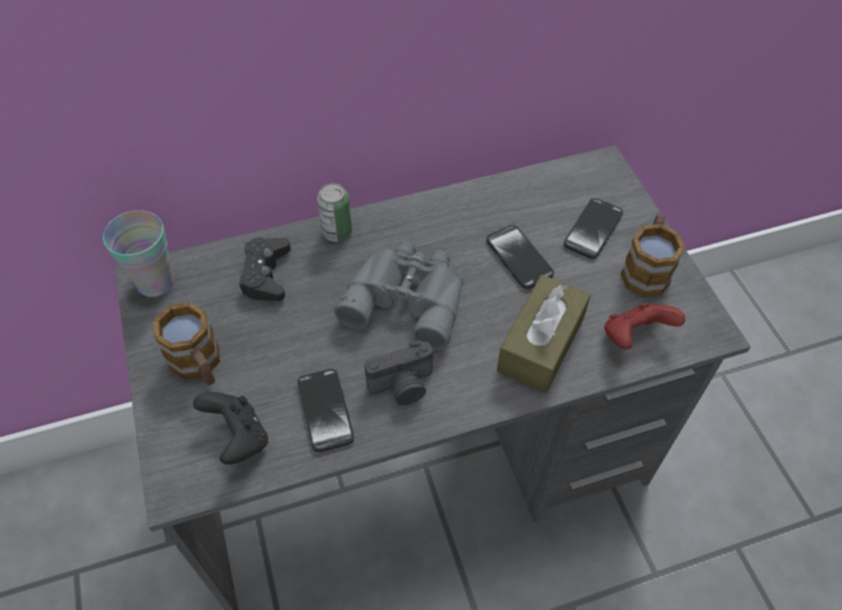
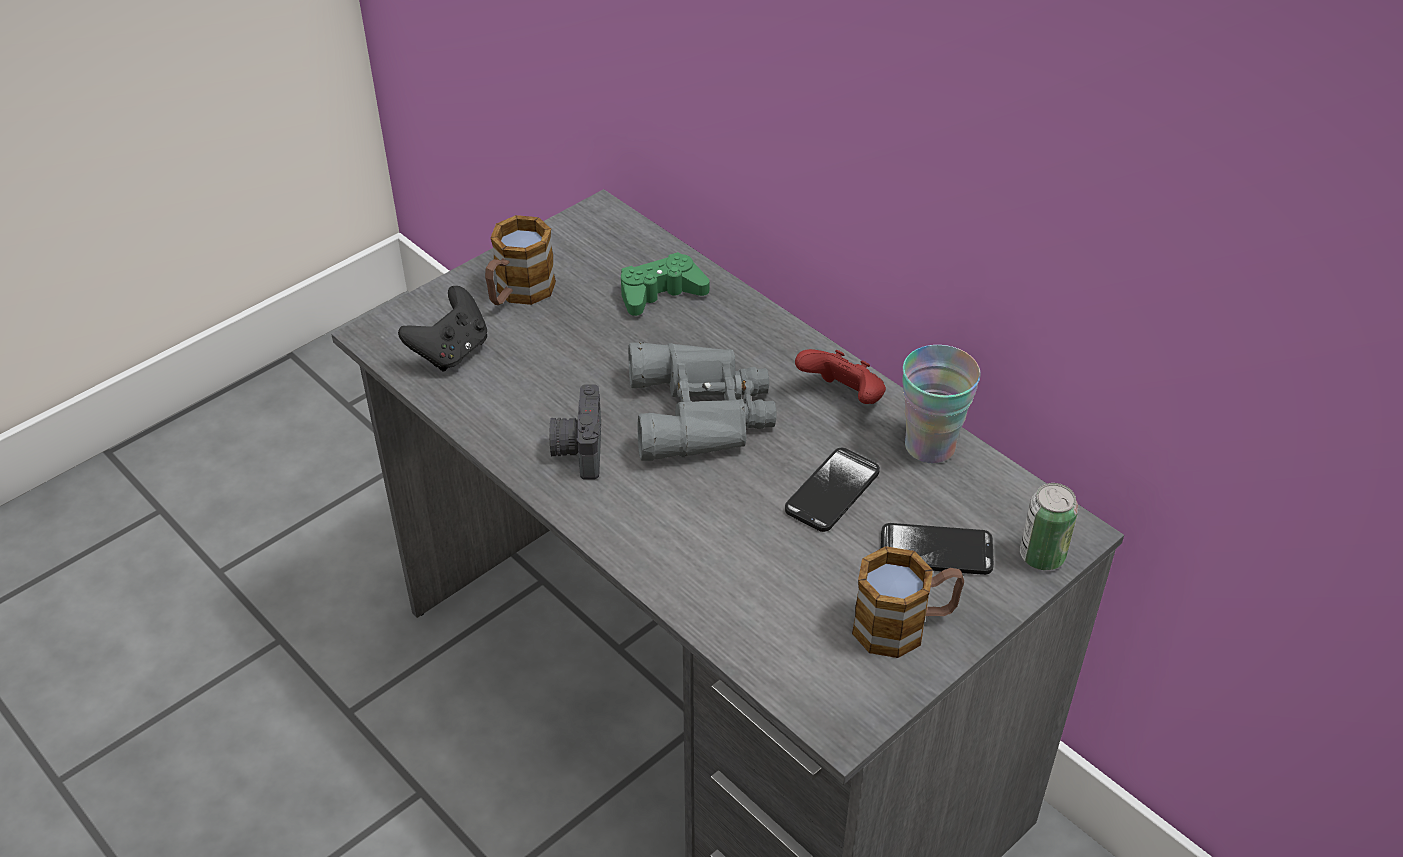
camera: 65 degrees right, 10 degrees down
(155, 282) = (599, 223): cup -> cup (930, 446)
(266, 274) = (660, 293): black game controller -> green game controller
(325, 410) = (515, 401): phone -> none
(337, 232) = (758, 323): can -> can (1042, 556)
(403, 386) = (578, 449): camera -> camera turned 45 degrees clockwise
(541, 344) = (708, 550): brown tissue box -> none
(634, 337) = (778, 640): red game controller -> red game controller (843, 398)

